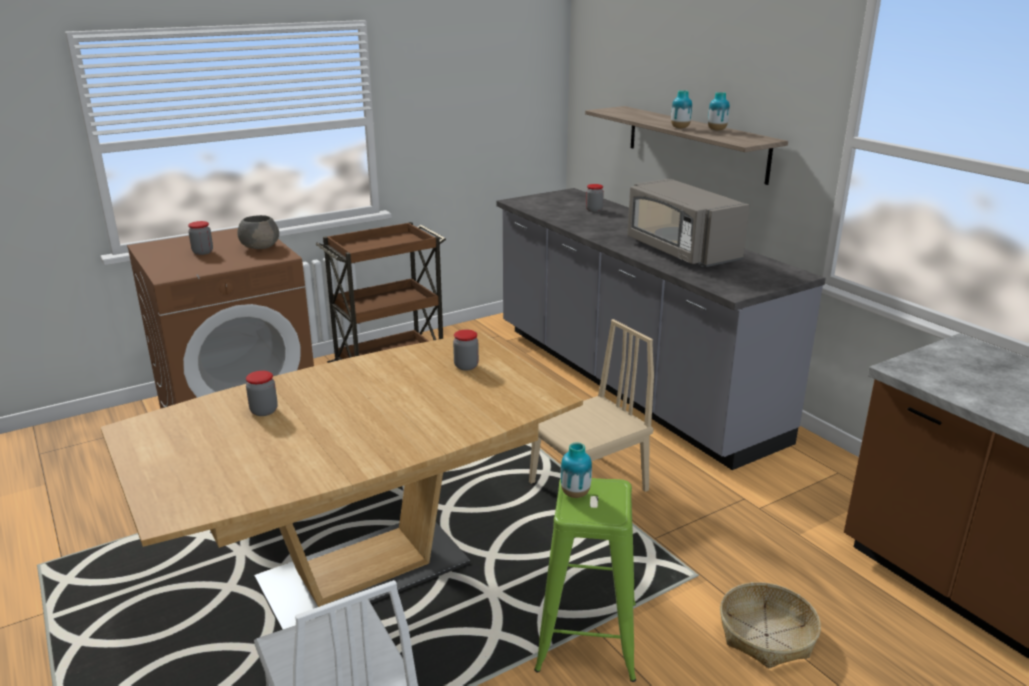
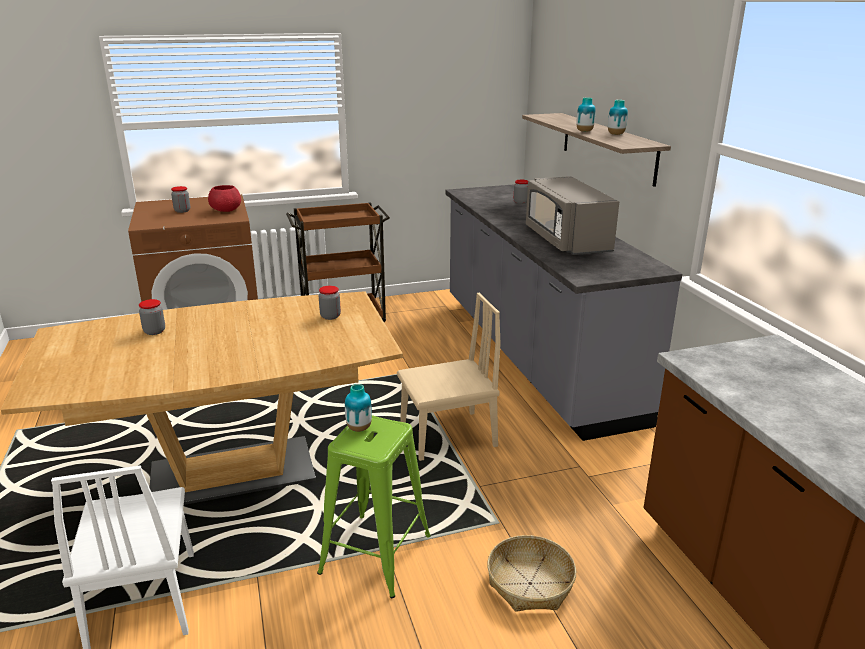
camera: 15 degrees right, 0 degrees up
(260, 247) = (226, 210): grey bowl -> red bowl

